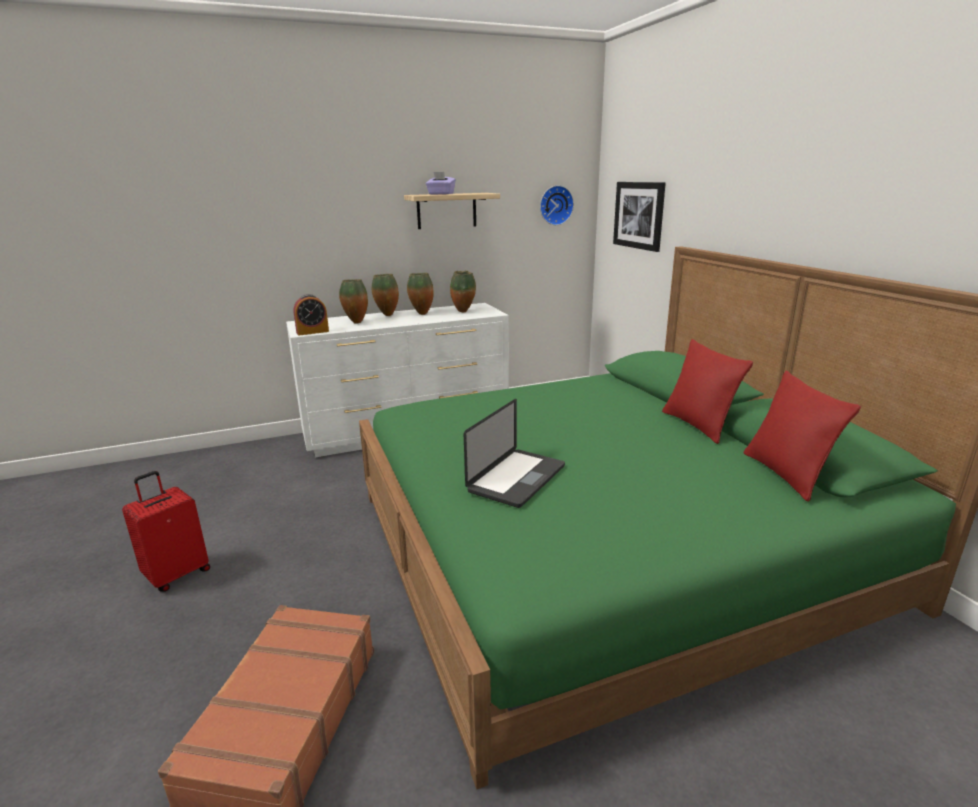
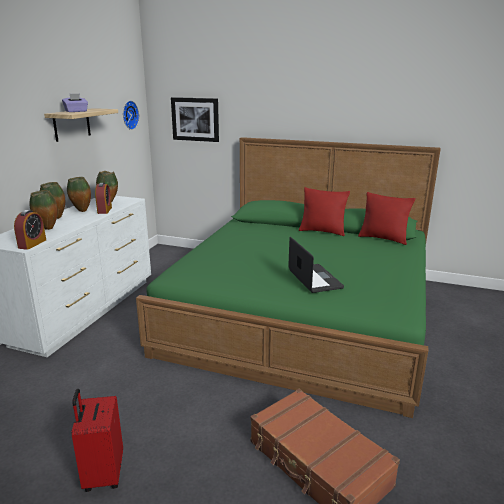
camera: 50 degrees left, 0 degrees up
(440, 317) = (104, 210): none -> alarm clock

